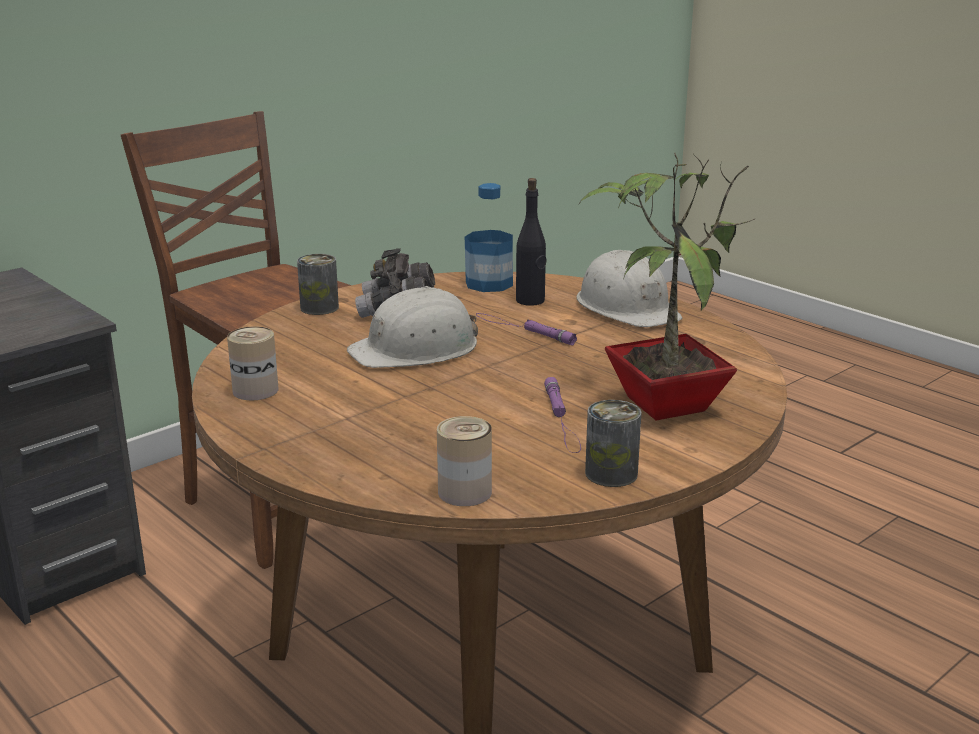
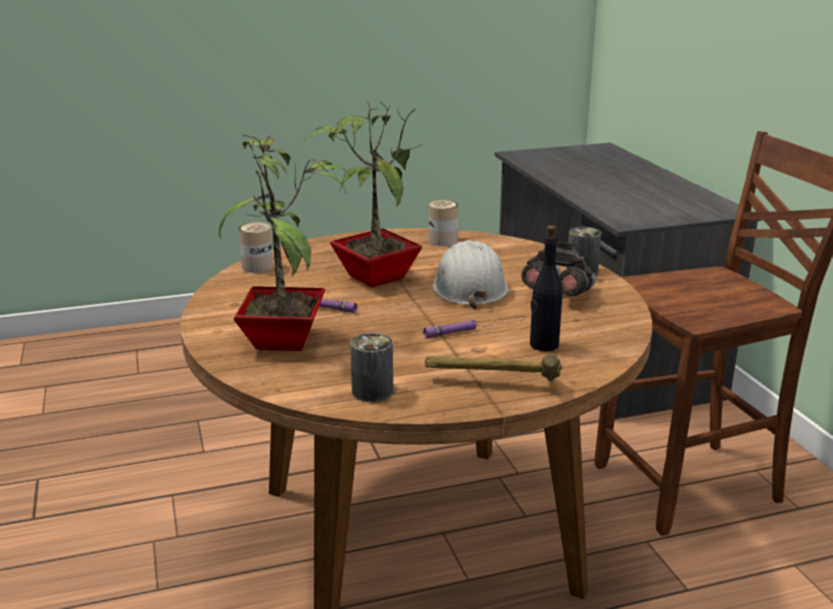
camera: 115 degrees right, 0 degrees up
(429, 403) = (374, 276): none -> potted plant
(489, 284) = (604, 338): bottle -> none
(611, 473) = (223, 302): can -> can (372, 391)
(627, 307) = (492, 383): white hard hat -> hammer

